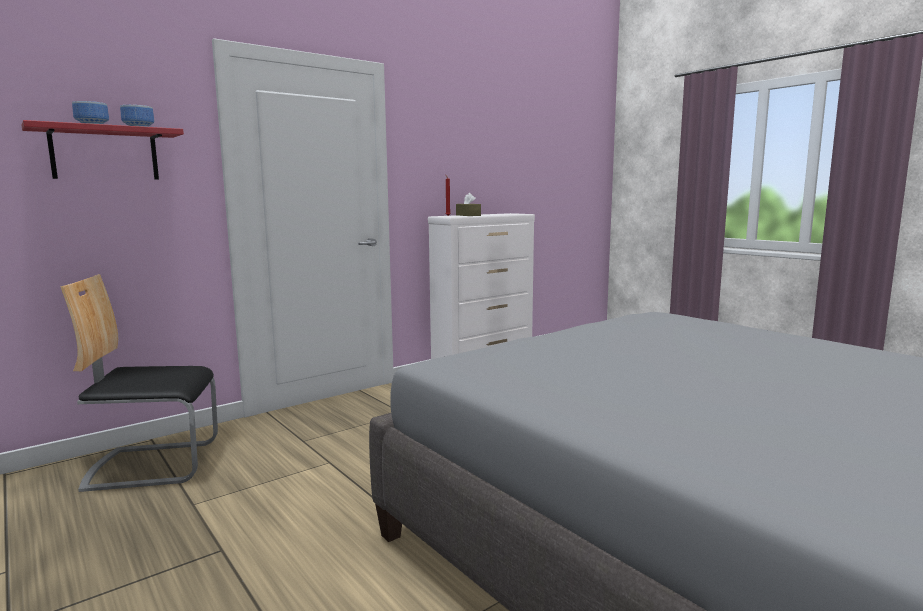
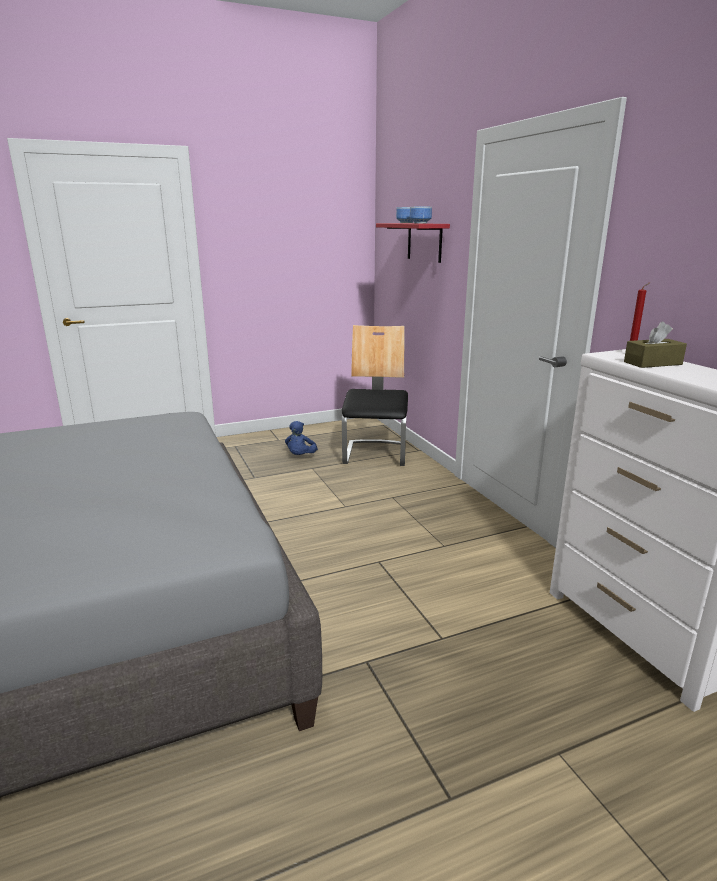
camera: 105 degrees right, 10 degrees up
(132, 524) = (300, 456): none -> blue plush toy

